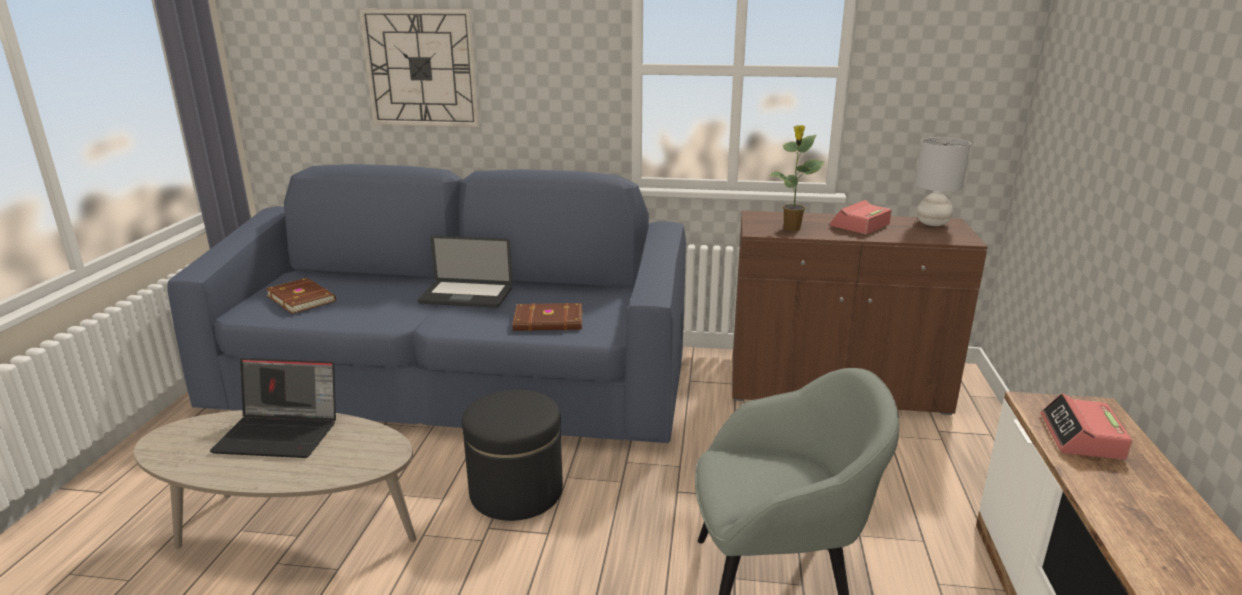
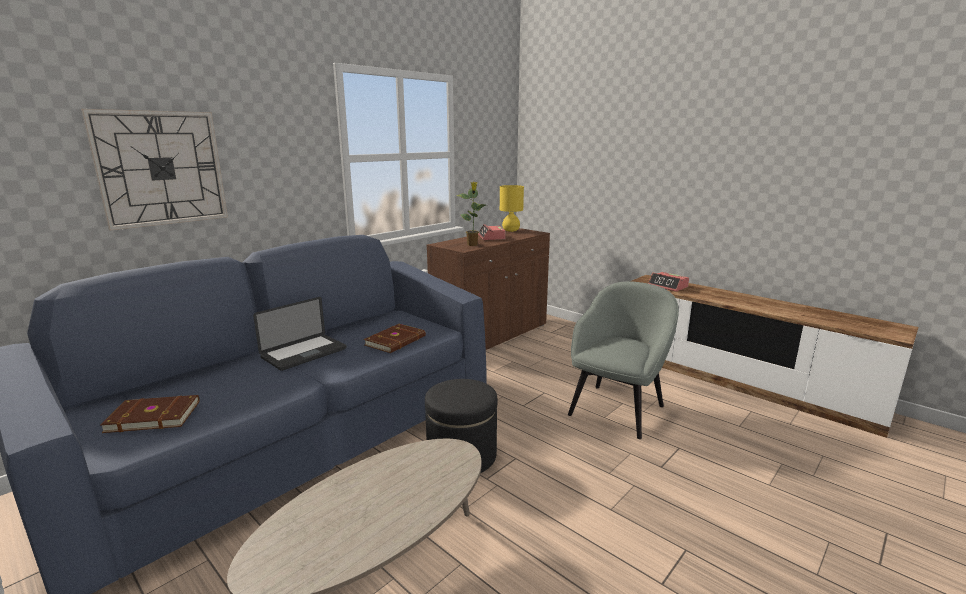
camera: 55 degrees left, 5 degrees down
(281, 433) = (357, 494): laptop -> none
(932, 223) = (510, 230): grey table lamp -> yellow table lamp

